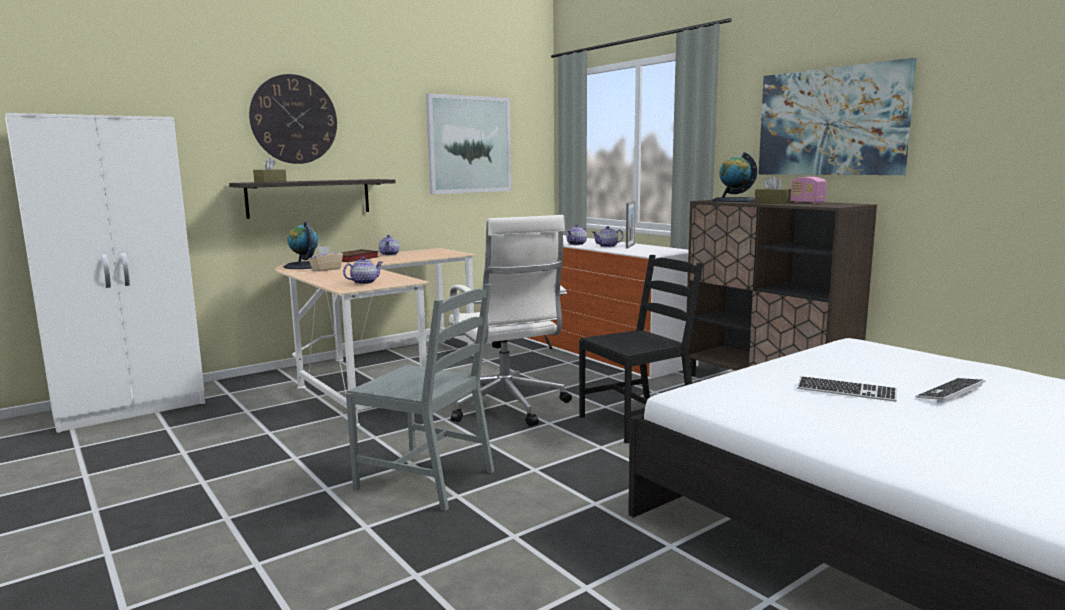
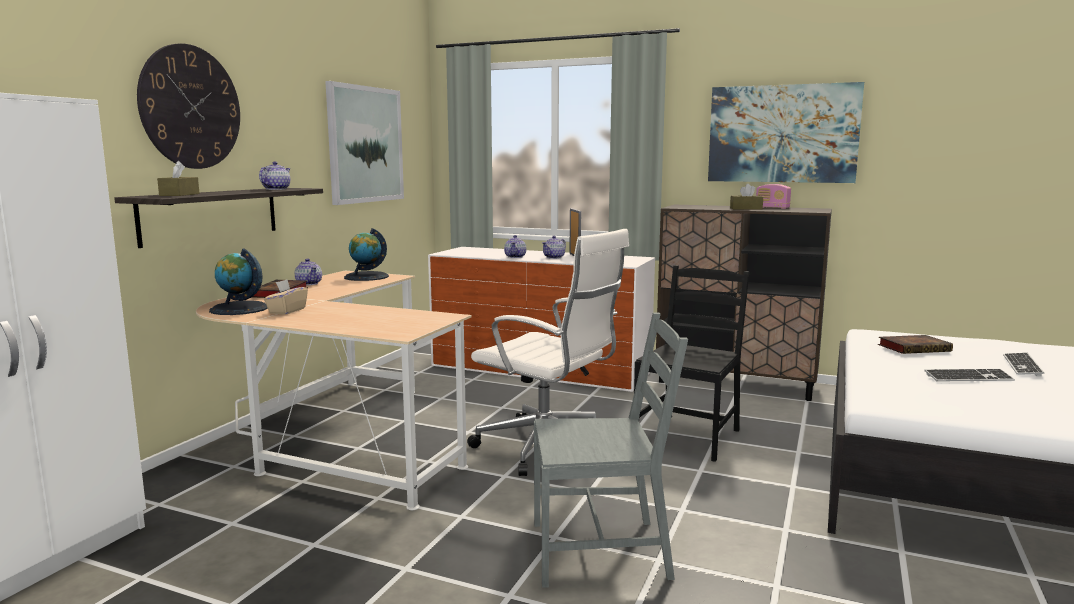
camera: 30 degrees left, 0 degrees up
(364, 282) = (397, 324): teapot -> teapot (276, 189)
(734, 200) = (699, 207): globe -> globe (366, 277)
(862, 360) = (915, 348): none -> book

